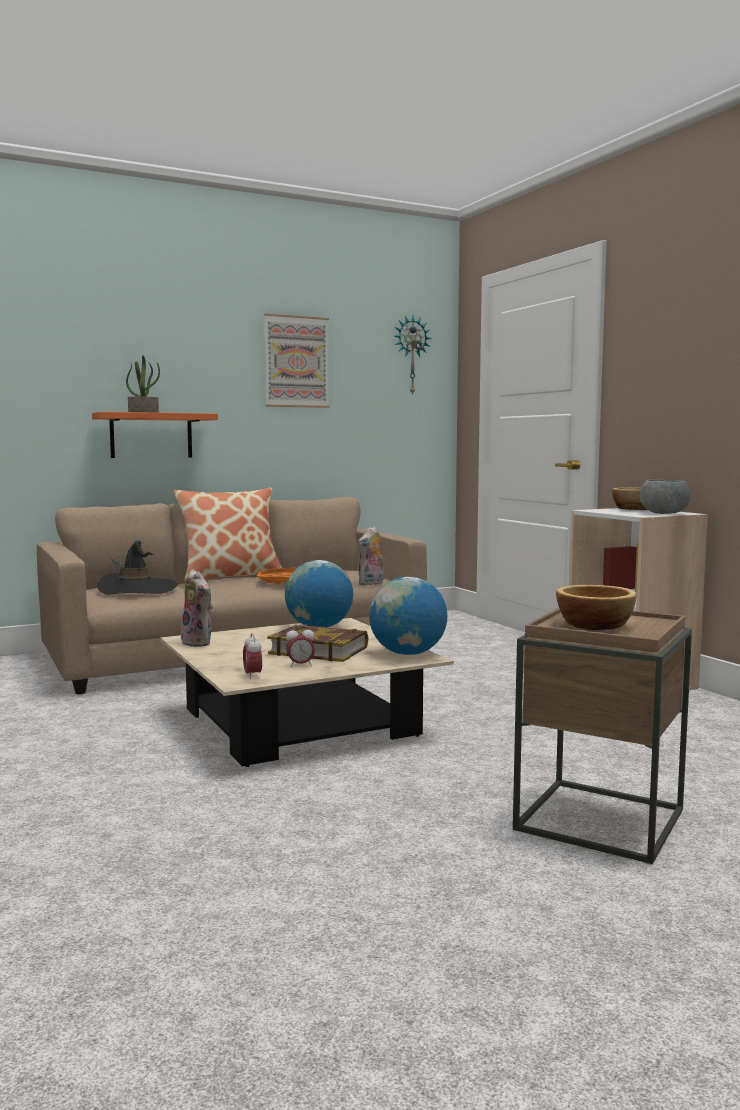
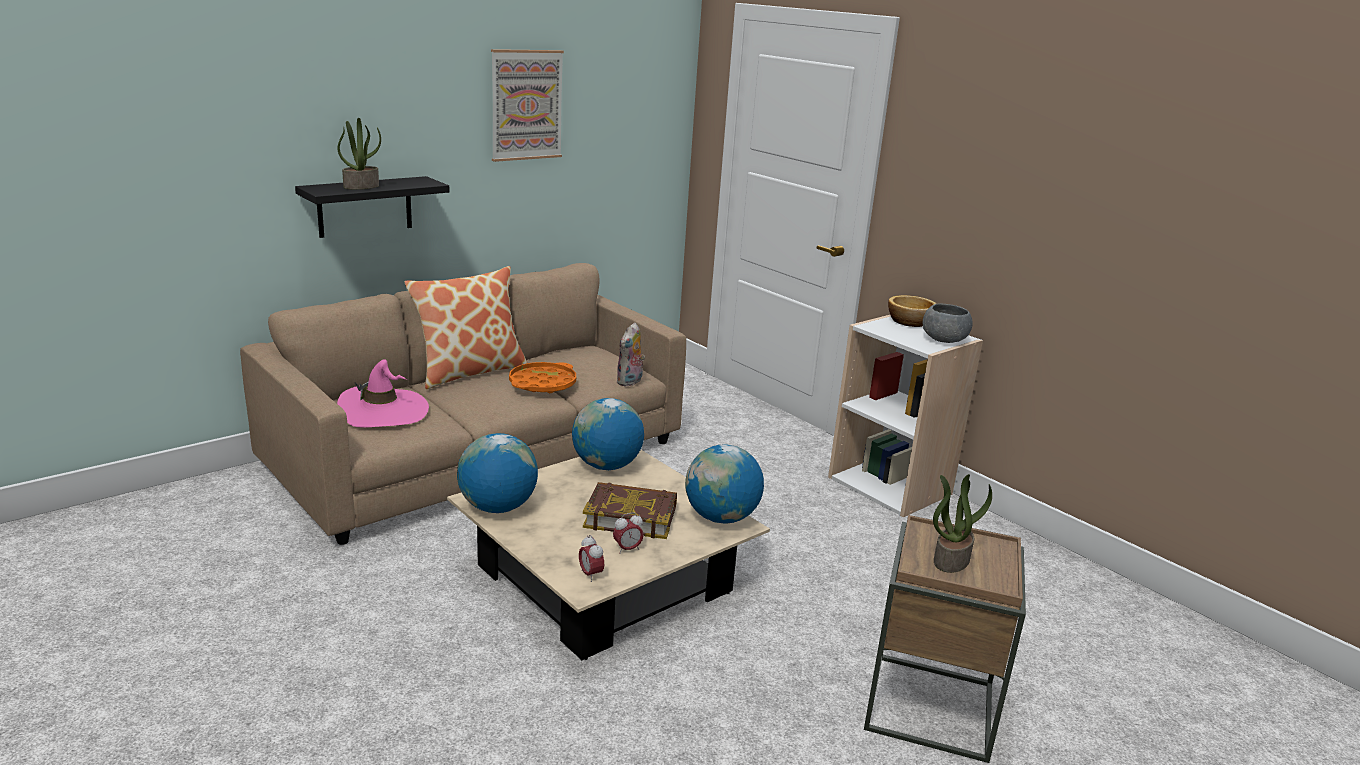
camera: 15 degrees left, 15 degrees up
(137, 589) = (383, 411): black hat -> pink hat
(151, 435) = (365, 206): orange shelf -> black shelf
(199, 643) = (497, 507): plush toy -> globe
(411, 355) = (648, 87): wall clock -> none
(594, 624) = (951, 559): bowl -> potted plant

